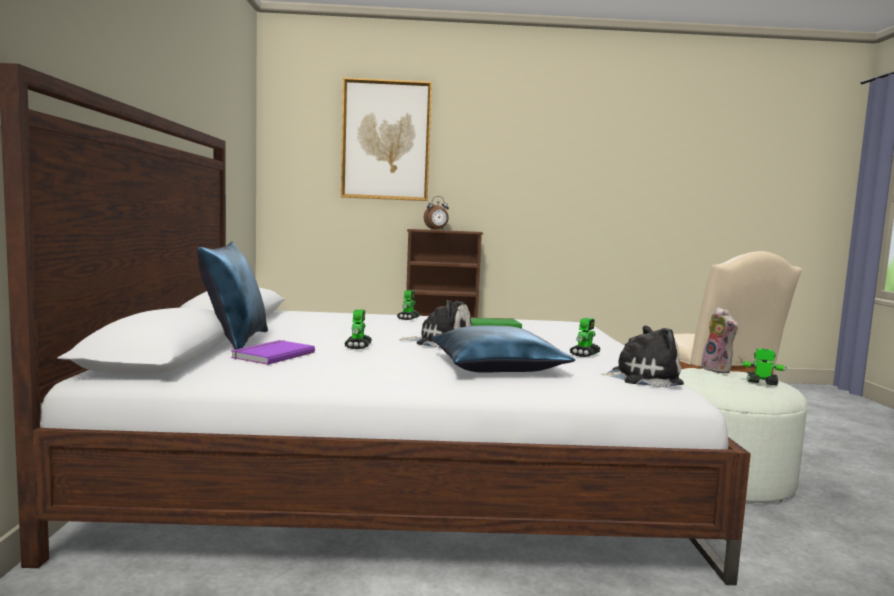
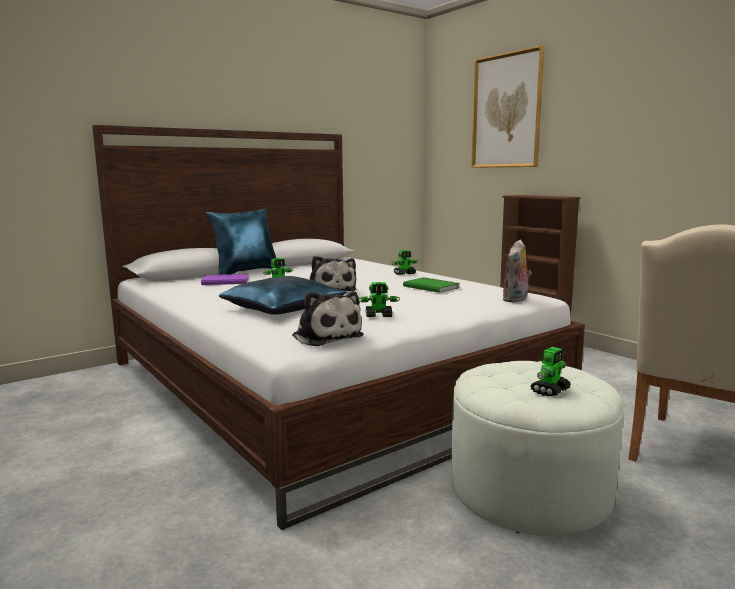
camera: 55 degrees right, 5 degrees up
(436, 229) = (533, 195): alarm clock -> none
(718, 370) = (573, 371): plush toy -> plush toy (516, 300)
(761, 383) = (550, 390): toy robot -> toy robot turned 60 degrees clockwise

